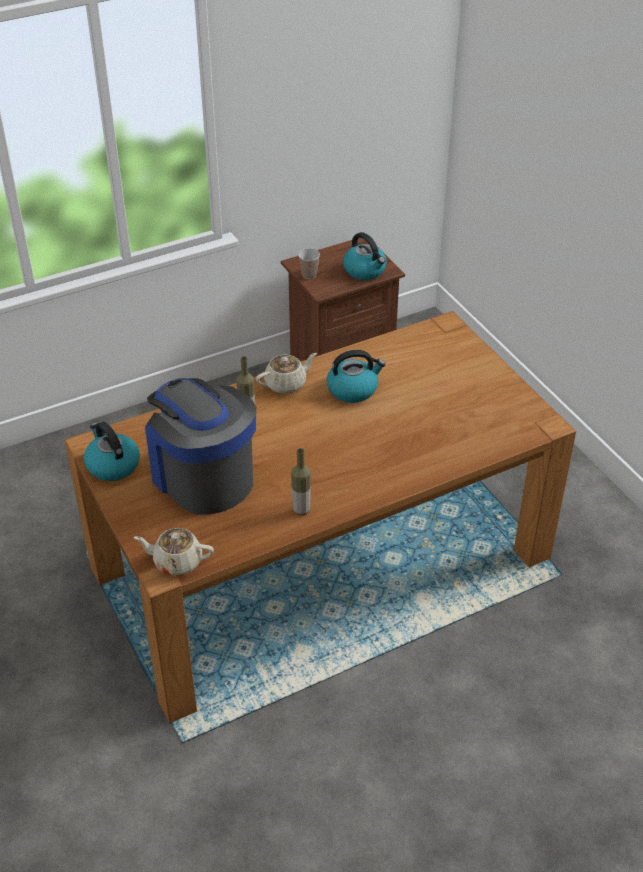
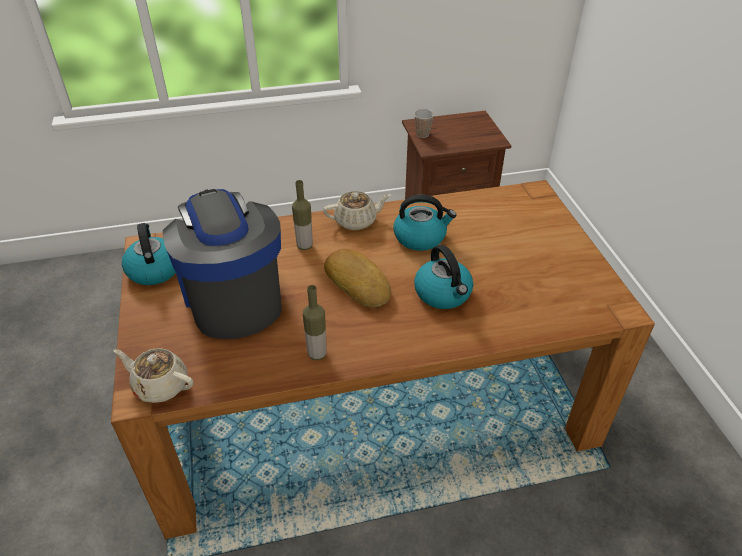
camera: 15 degrees right, 0 degrees up
(312, 441) = (358, 282): none -> bread
(365, 270) = (475, 138): kettle -> kettle (443, 294)

